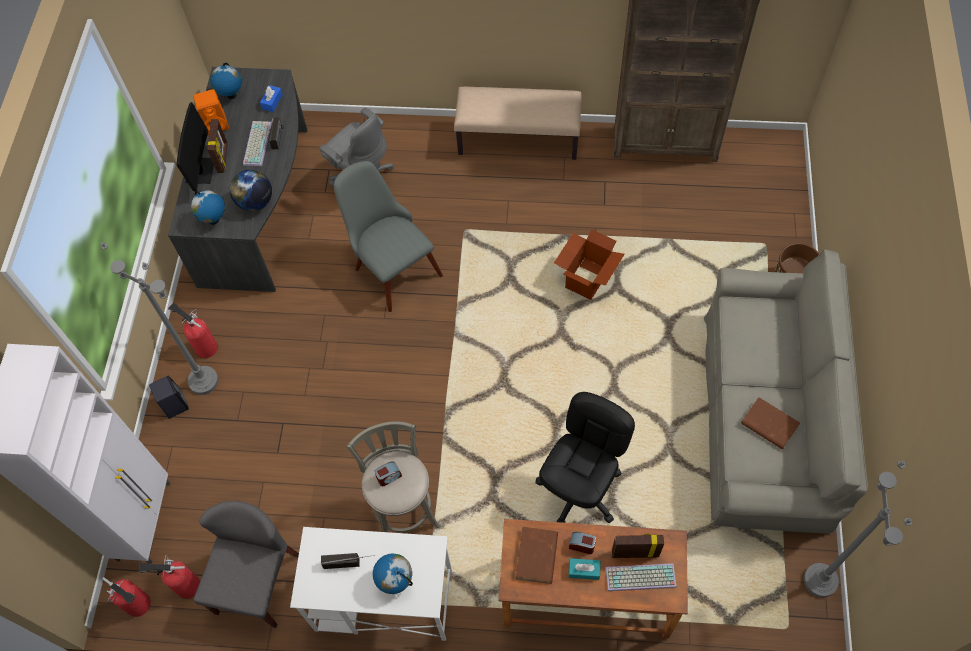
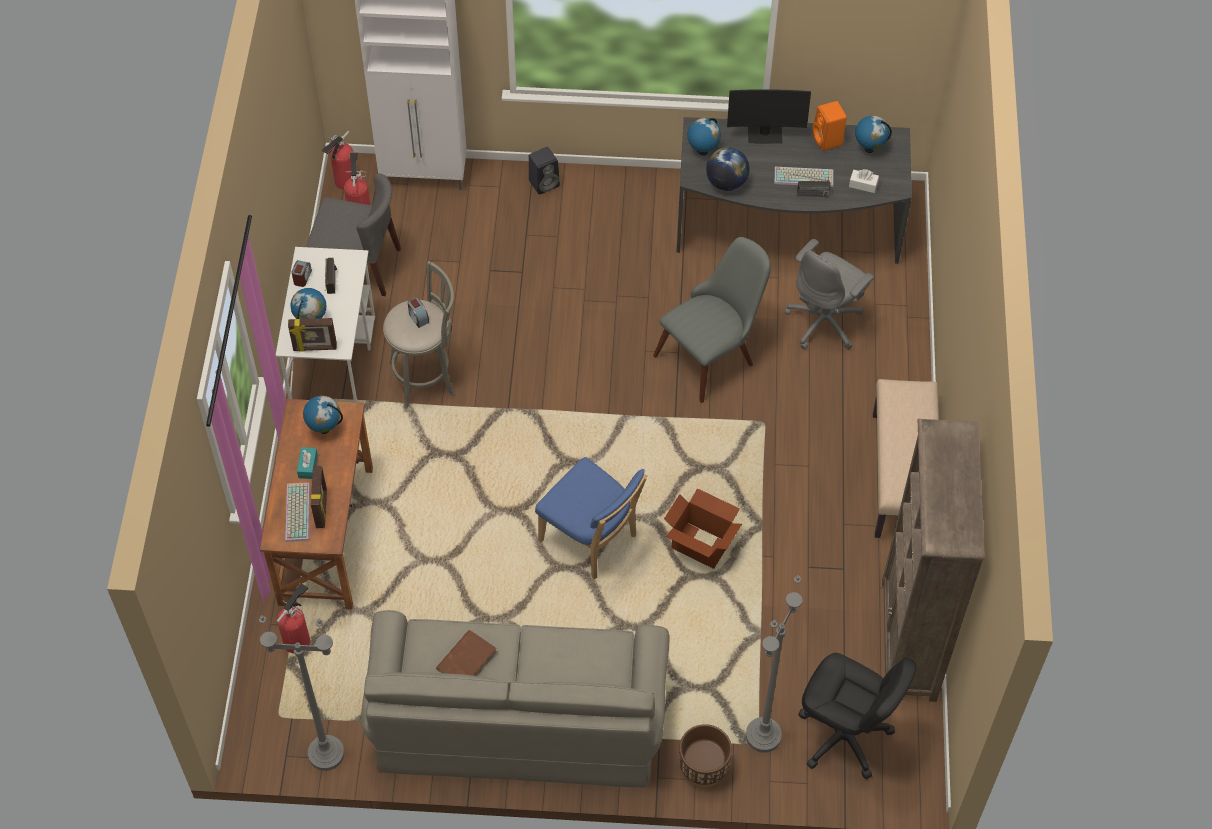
camera: 85 degrees right, 5 degrees down
(204, 346) = (609, 199): fire extinguisher -> fire extinguisher (299, 639)
(204, 381) = (570, 203): grey floor lamp -> grey floor lamp (763, 736)
(223, 158) = (783, 150): picture frame -> picture frame (315, 348)
(272, 102) = (863, 185): blue tissue box -> white tissue box
(537, 556) = (324, 428): brown book -> globe
(580, 490) = (439, 532): black office chair -> black office chair (844, 736)
(582, 545) = (333, 465): alarm clock -> alarm clock (302, 277)
(585, 361) = (591, 540): none -> blue chair

